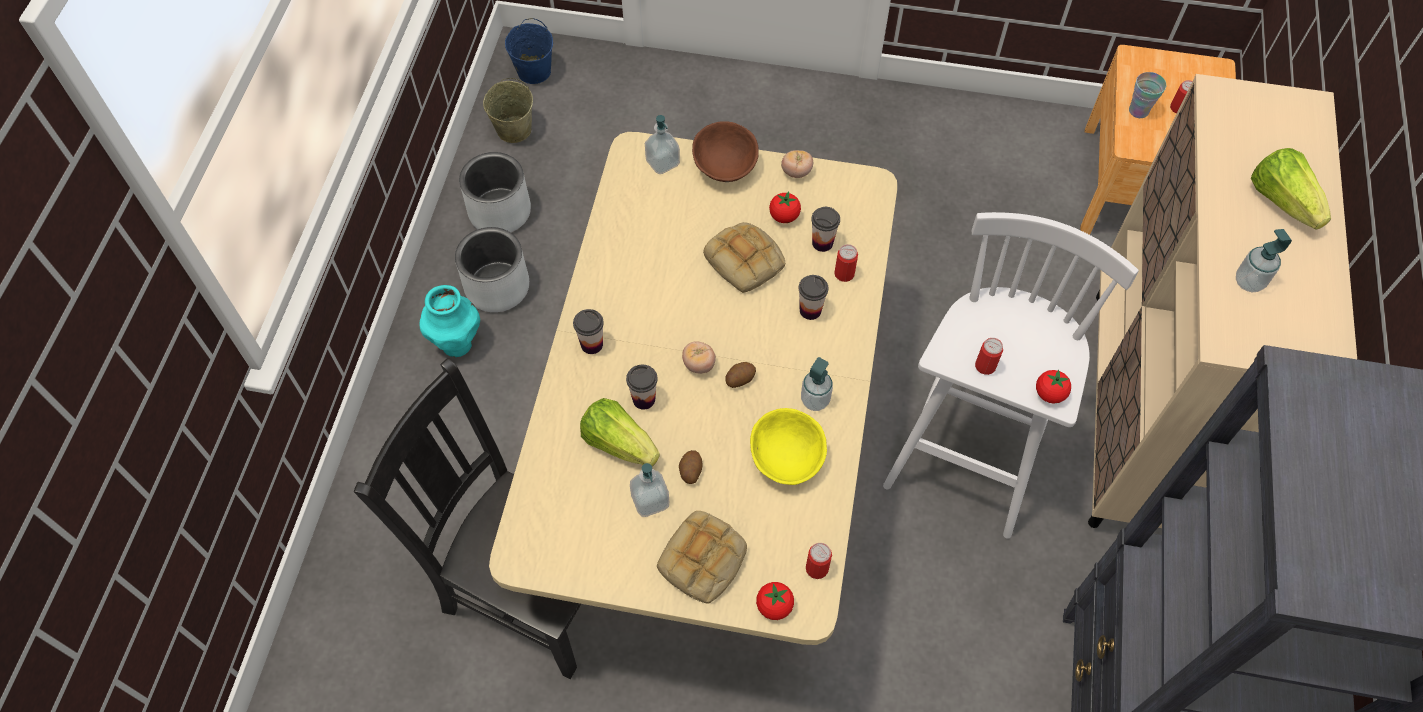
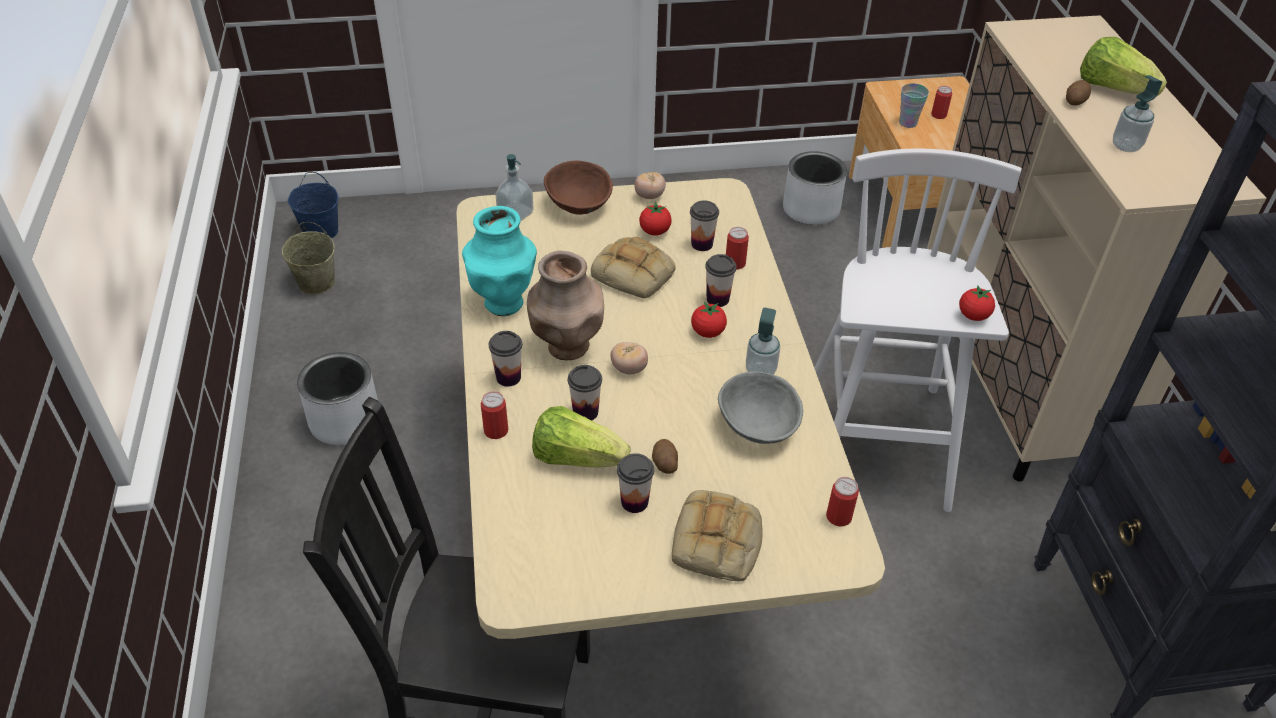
camera: 20 degrees left, 15 degrees down
(457, 343) = (318, 483): turquoise vase -> turquoise vase (504, 302)
(500, 211) = (325, 354): grey planter -> grey planter (811, 209)
(650, 501) = (634, 502): soap dispenser -> cup
(654, 326) = (567, 347): none -> brown vase
(739, 379) = (676, 371): potato -> potato (1075, 101)
(774, 606) = (813, 564): tomato -> tomato (708, 332)
(786, 458) = (757, 427): yellow bowl -> grey bowl
(985, 366) = (903, 308): can -> can (496, 430)

